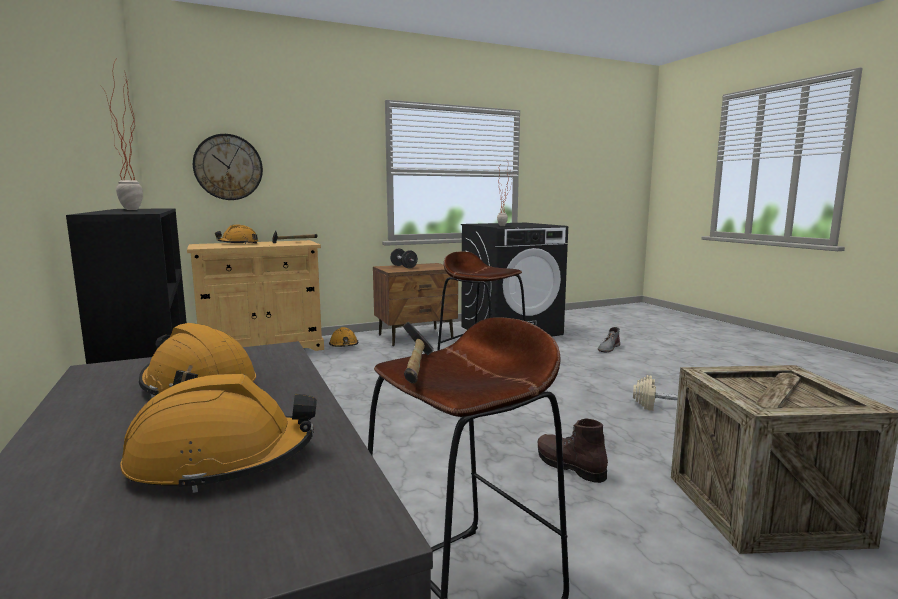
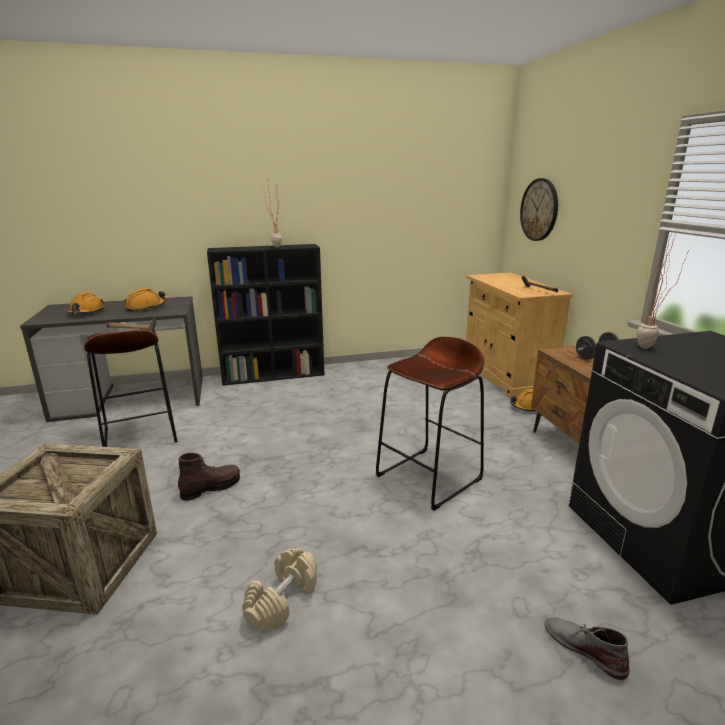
camera: 100 degrees right, 10 degrees up
(238, 244) = (511, 280): orange hard hat -> none

